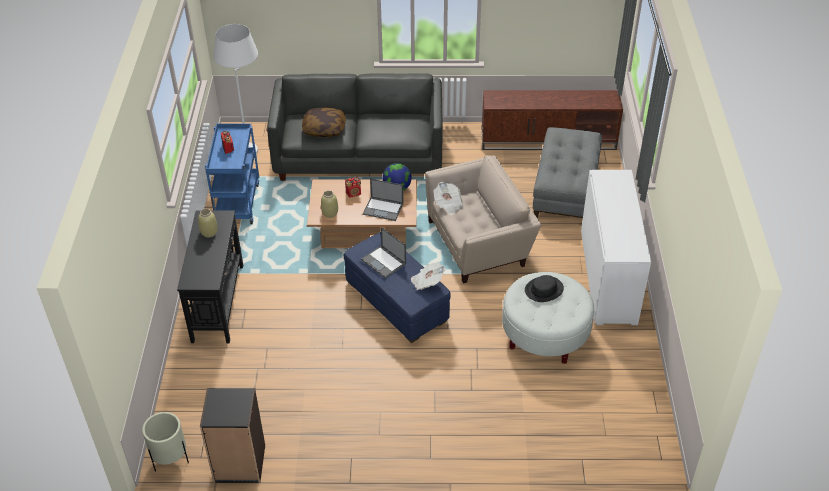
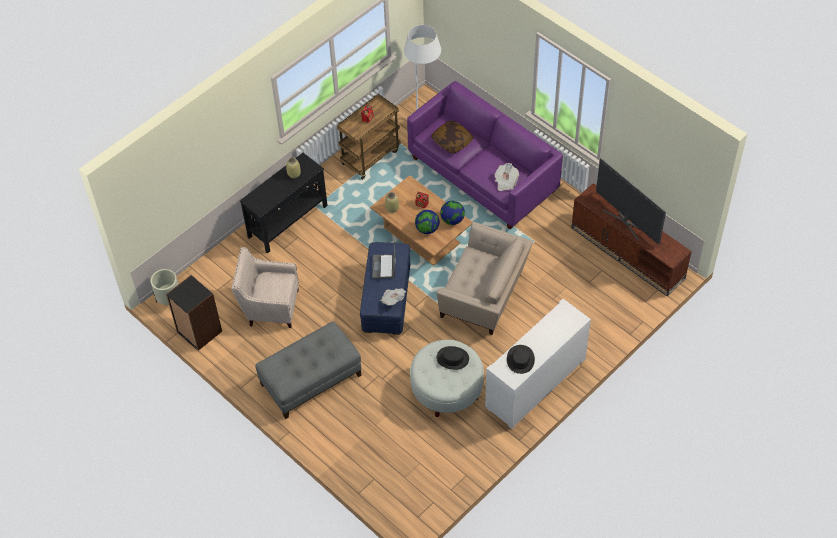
camera: 45 degrees right, 10 degrees up
(237, 202) = (370, 156): blue cart -> brown cart
(289, 386) = (270, 306): none -> beige armchair
(360, 156) = (483, 175): grey sofa -> purple sofa
(383, 209) = (427, 229): laptop -> globe
(448, 204) = (471, 255): newspaper -> newspaper (505, 182)
(544, 99) = (626, 221): none -> television
(564, 191) = (587, 301): grey ottoman -> grey ottoman (310, 379)
(622, 235) = (520, 359): none -> black hat

